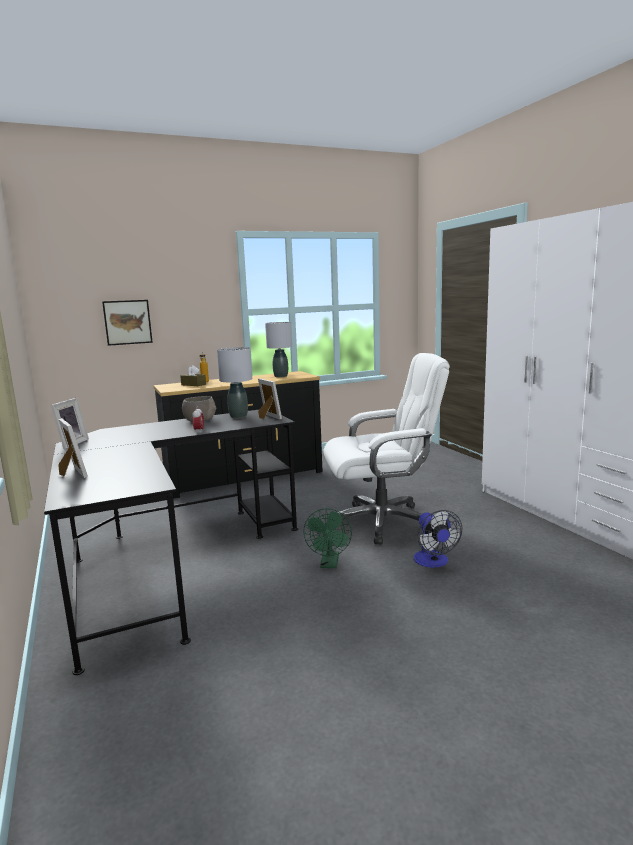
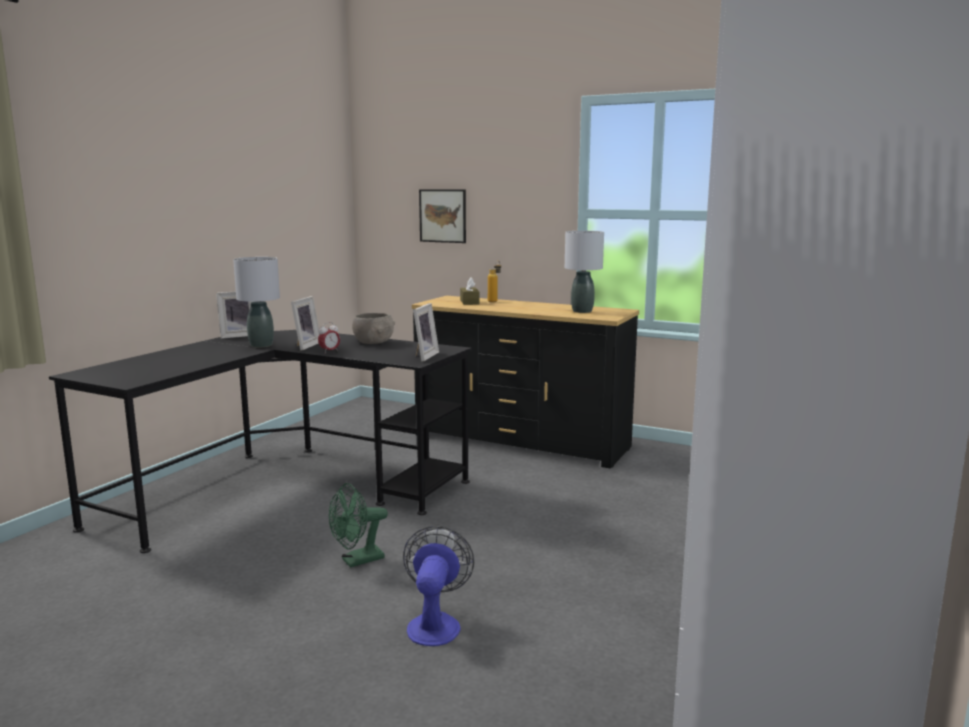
camera: 50 degrees right, 0 degrees up
(71, 474) = (148, 358): picture frame -> picture frame (304, 346)
(238, 416) = (411, 347): grey table lamp -> grey table lamp (261, 345)
(382, 521) = (514, 553): white office chair -> none
(433, 562) = (435, 623): fan -> fan turned 150 degrees clockwise

